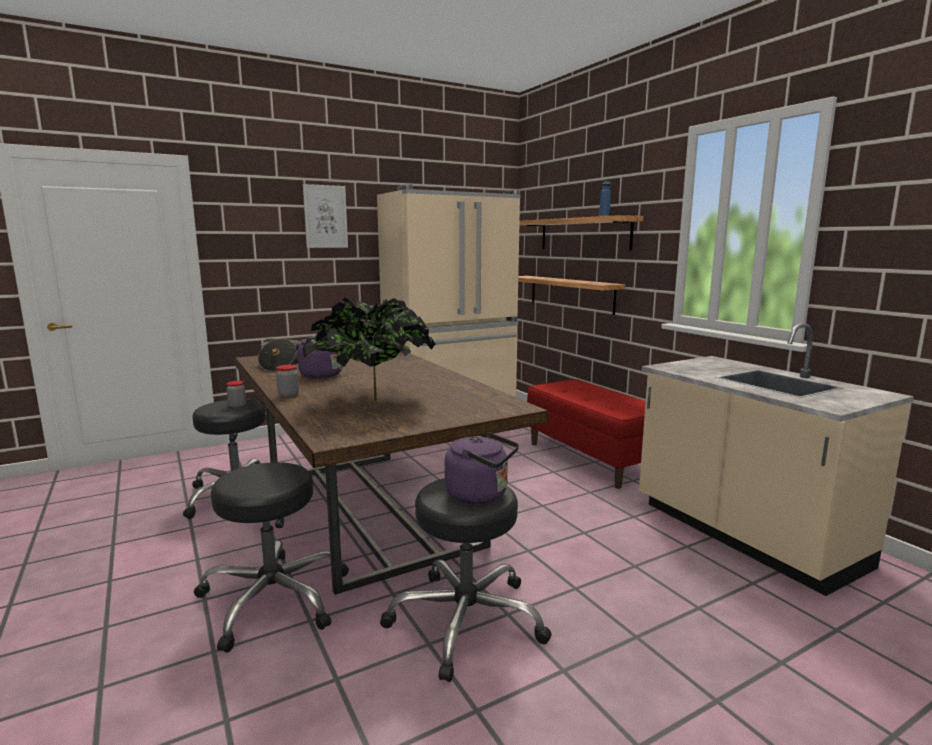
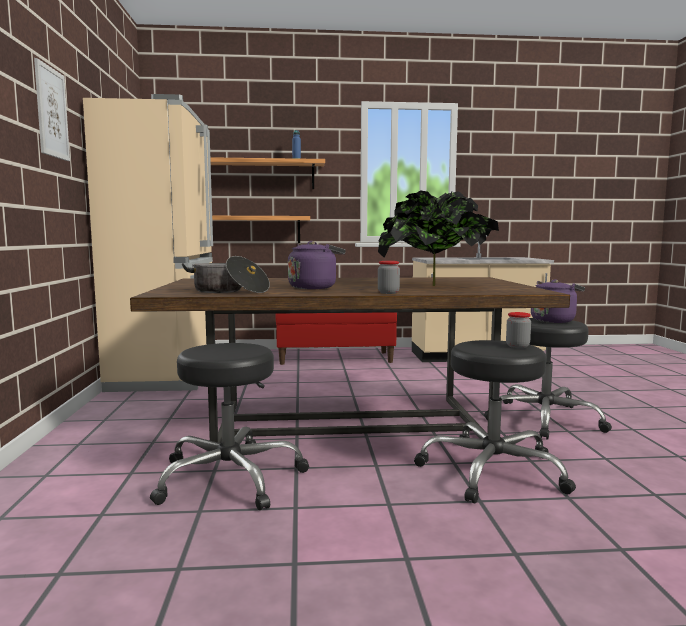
camera: 65 degrees left, 5 degrees down
(237, 406) = (229, 348): jar -> jar (517, 346)

